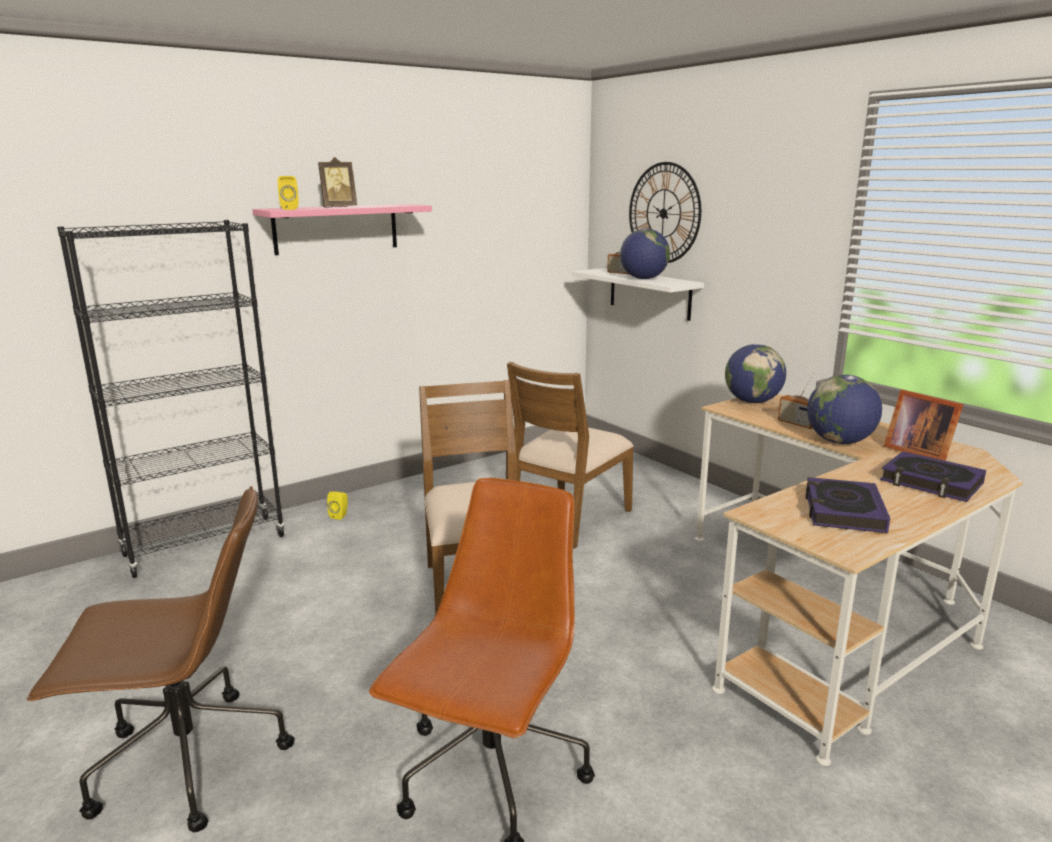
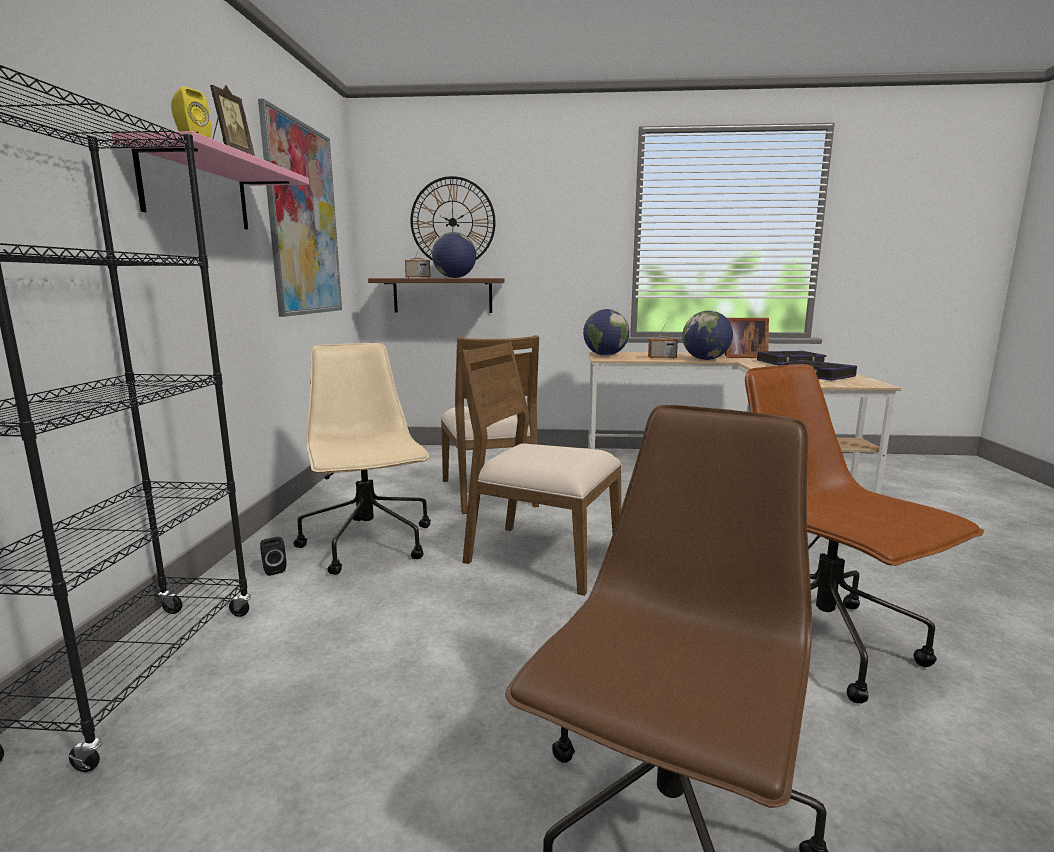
camera: 50 degrees left, 5 degrees down
(340, 515) = (273, 569): yellow speaker -> black speaker
(410, 523) = (369, 544): none -> beige office chair
(488, 223) = (303, 220): none -> picture
(649, 293) = (442, 295): white shelf -> brown shelf

